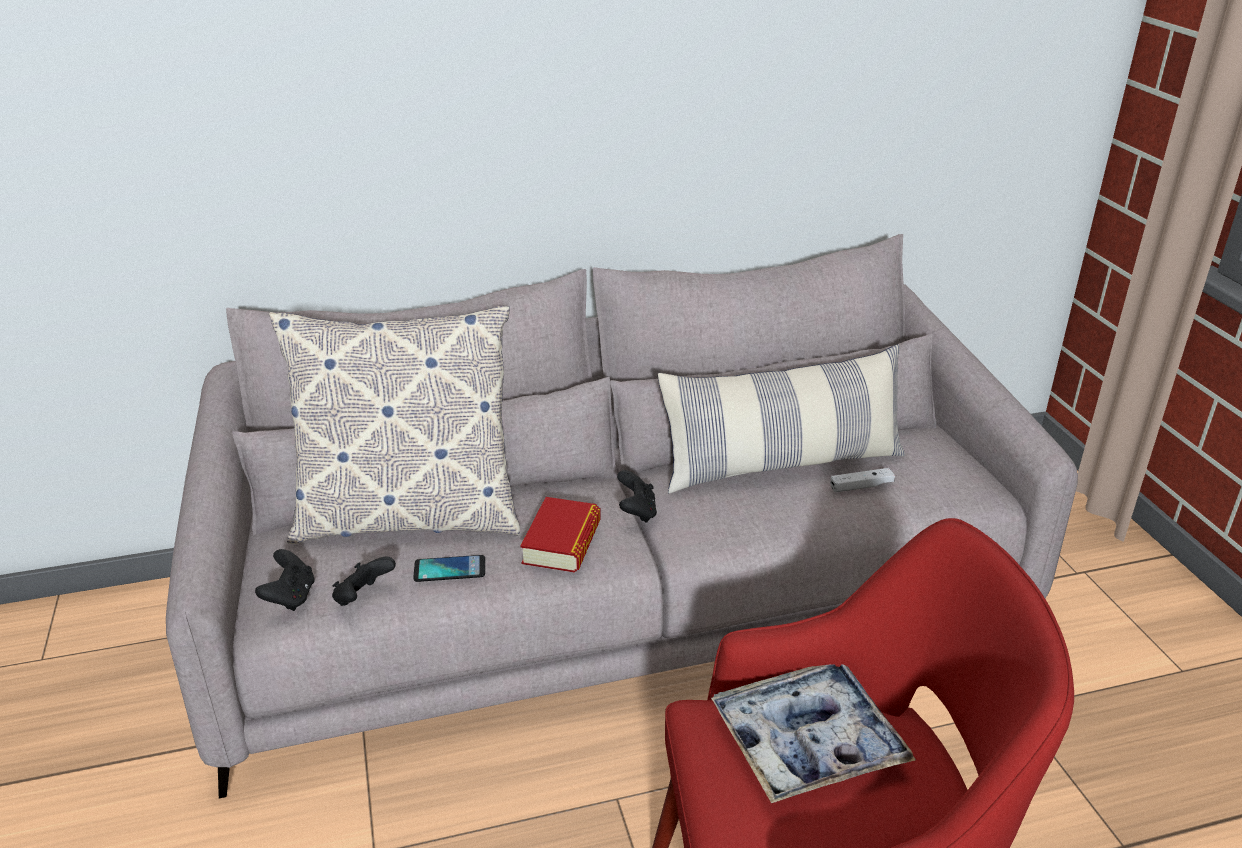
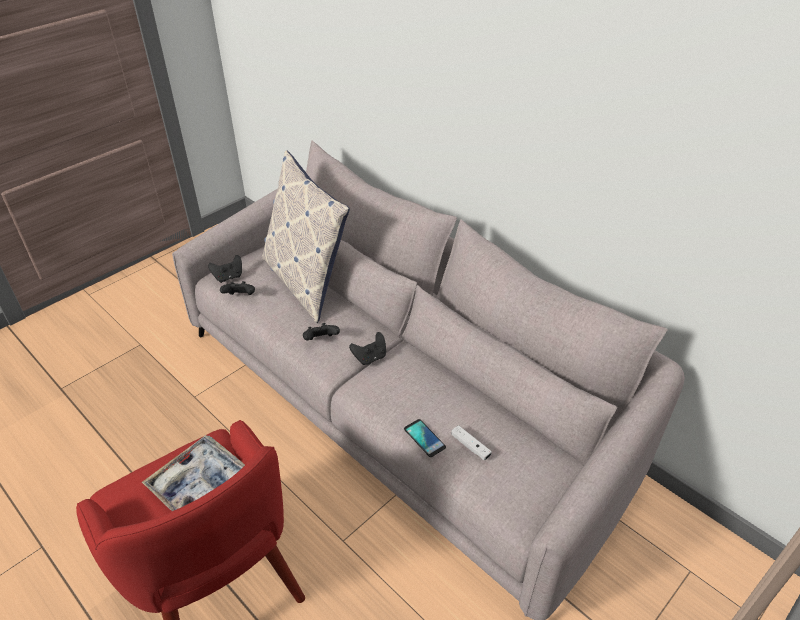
camera: 60 degrees right, 10 degrees up
(449, 569) = (276, 313): phone -> phone (424, 438)
(562, 542) = (321, 340): book -> black game controller
(782, 465) = (463, 400): pillow -> none

